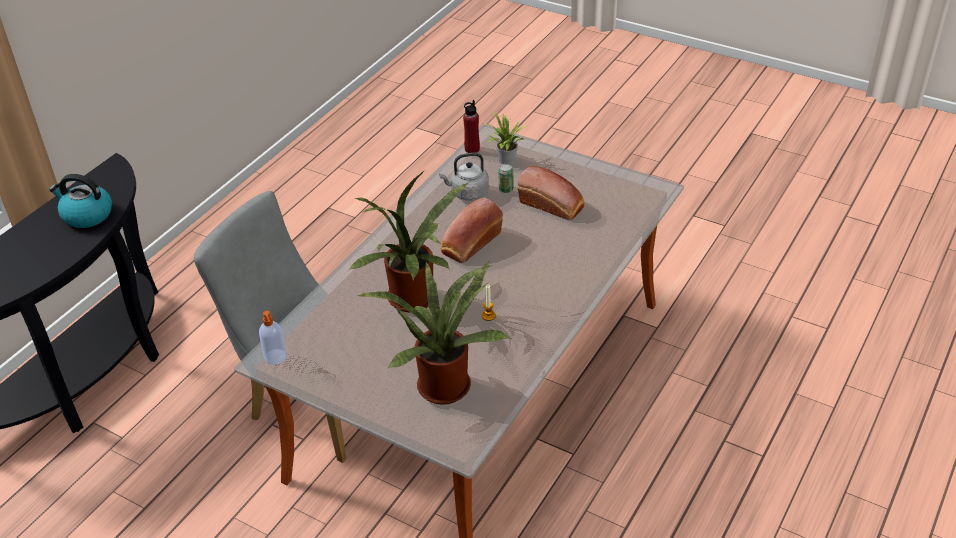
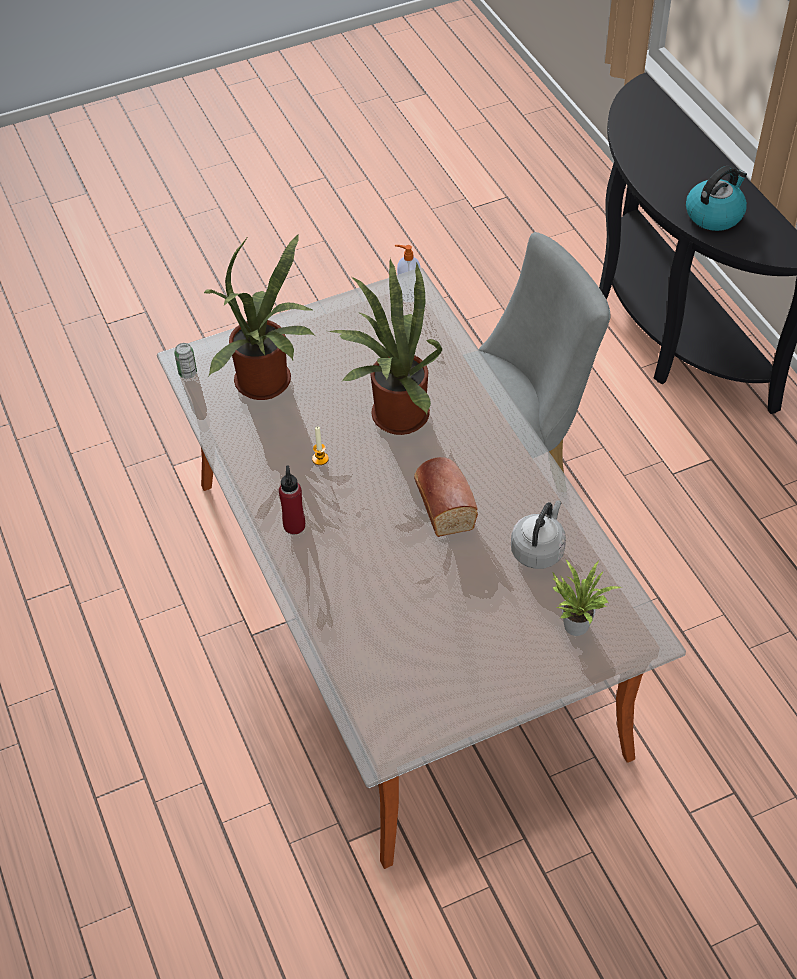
camera: 125 degrees right, 10 degrees up
(472, 149) = (631, 604): red bottle -> red bottle (294, 525)
(506, 189) = (515, 589): can -> can (187, 373)
(553, 205) = (445, 616): bread -> none

